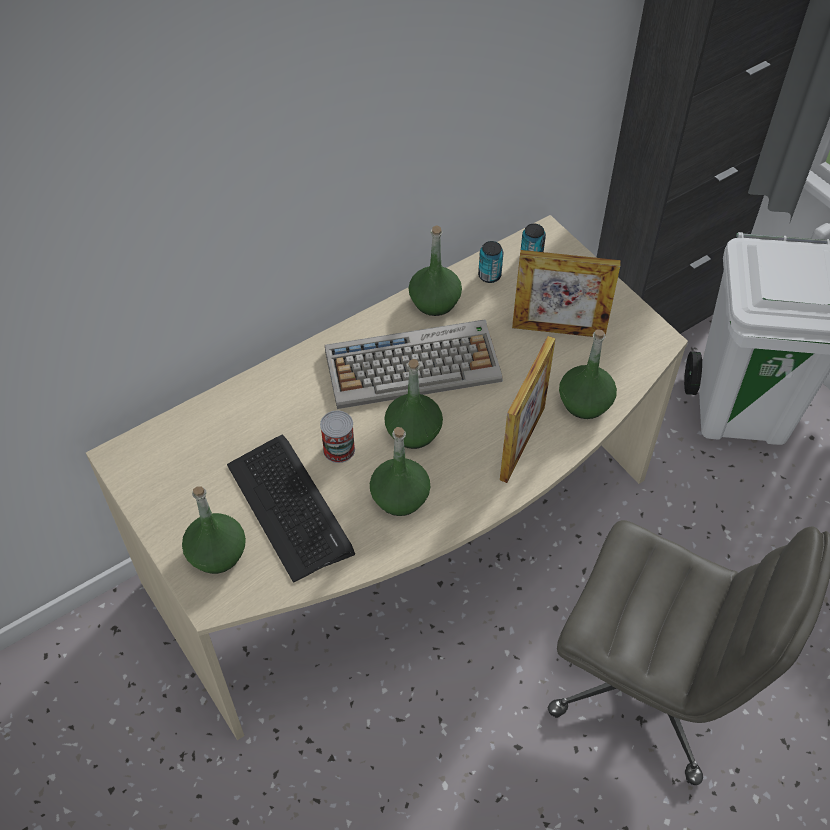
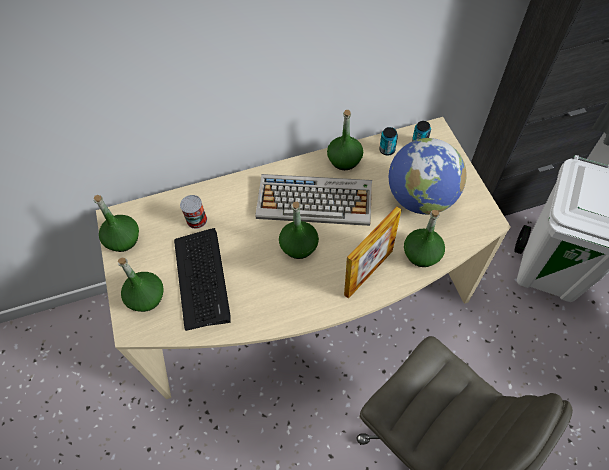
camera: 20 degrees right, 5 degrees up
(339, 449) = (247, 246): can -> can (196, 220)
(400, 497) = (274, 289): green bottle -> green bottle (123, 239)
(558, 330) = (421, 198): picture frame -> globe

